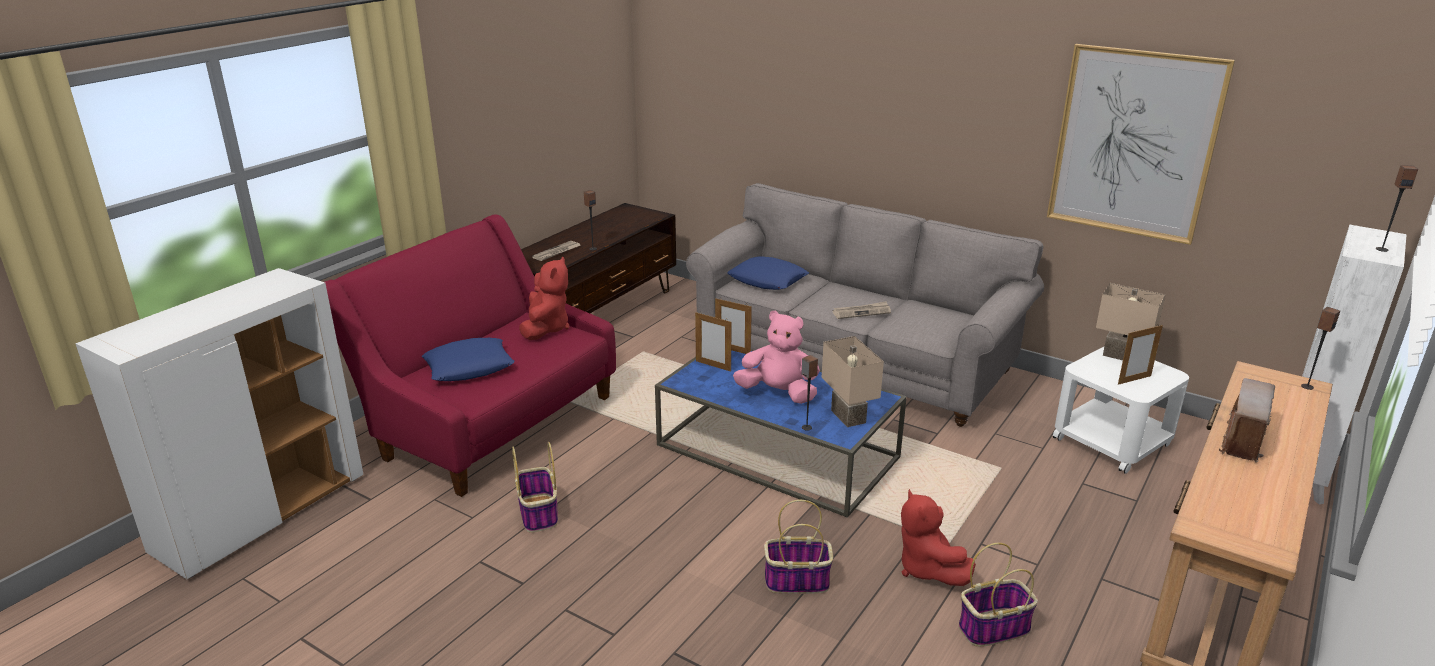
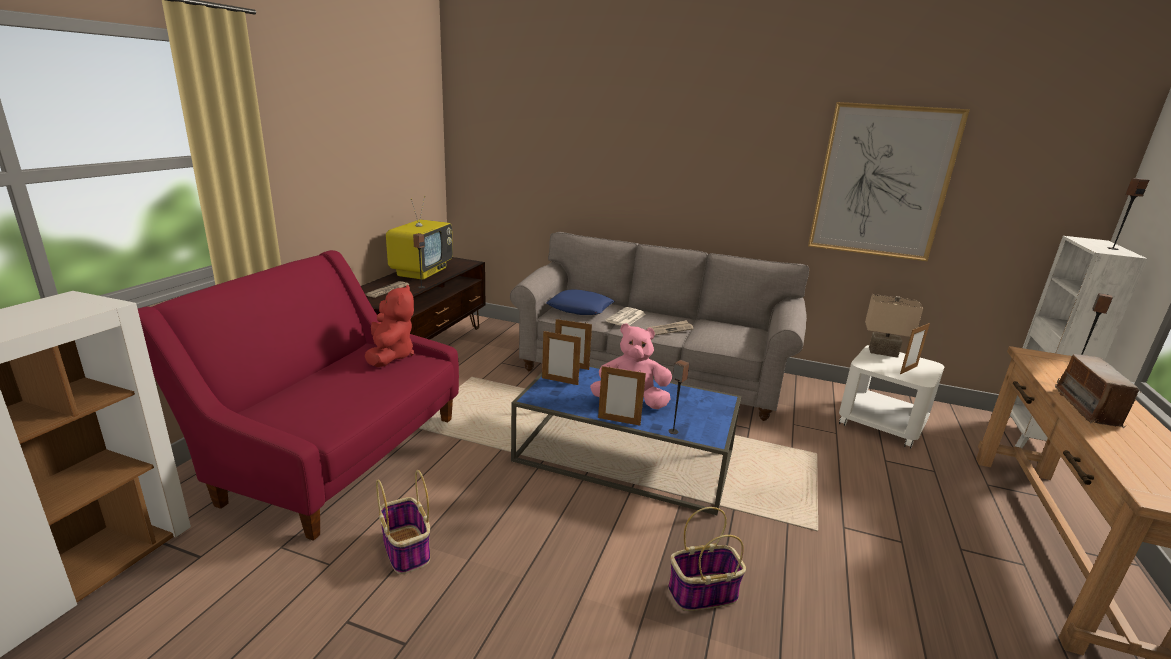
camera: 15 degrees left, 5 degrees down
(469, 367) = (315, 397): blue pillow -> none
(599, 227) = (422, 271): none -> television
(755, 413) = (619, 421): none -> picture frame
(816, 295) = (626, 318): none -> newspaper
(850, 416) = (705, 418): beige table lamp -> none
(927, 569) = (814, 560): red plush toy -> none
(994, 628) = (910, 618): basket -> none

